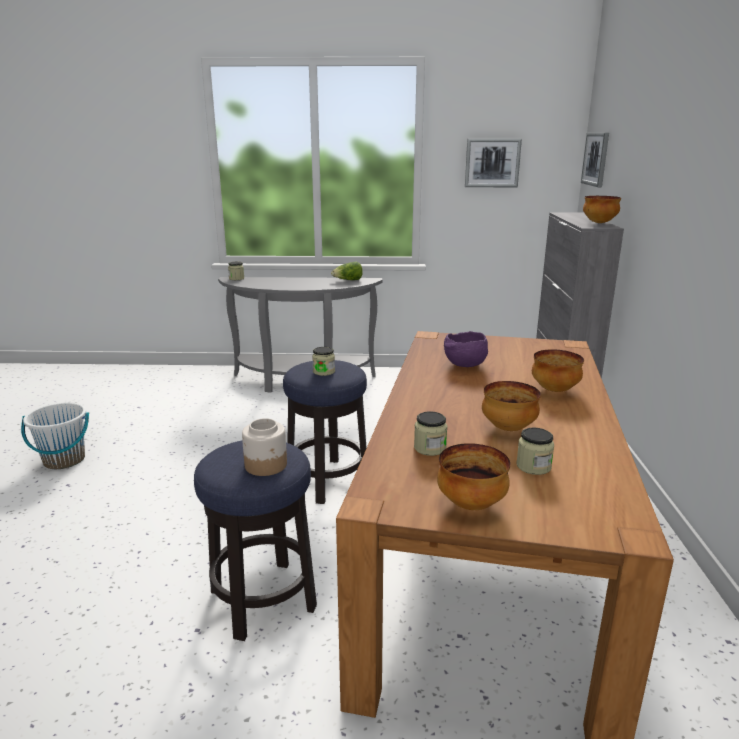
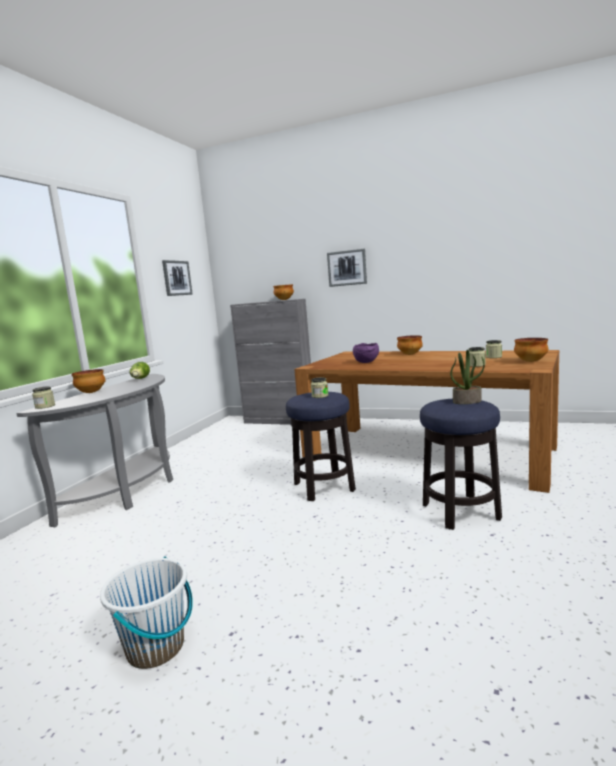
camera: 70 degrees left, 10 degrees down
(266, 465) = (467, 401): jar -> potted plant
(507, 428) = (454, 358): bowl -> bowl (91, 392)
(596, 159) = (236, 271): picture -> picture (347, 268)

